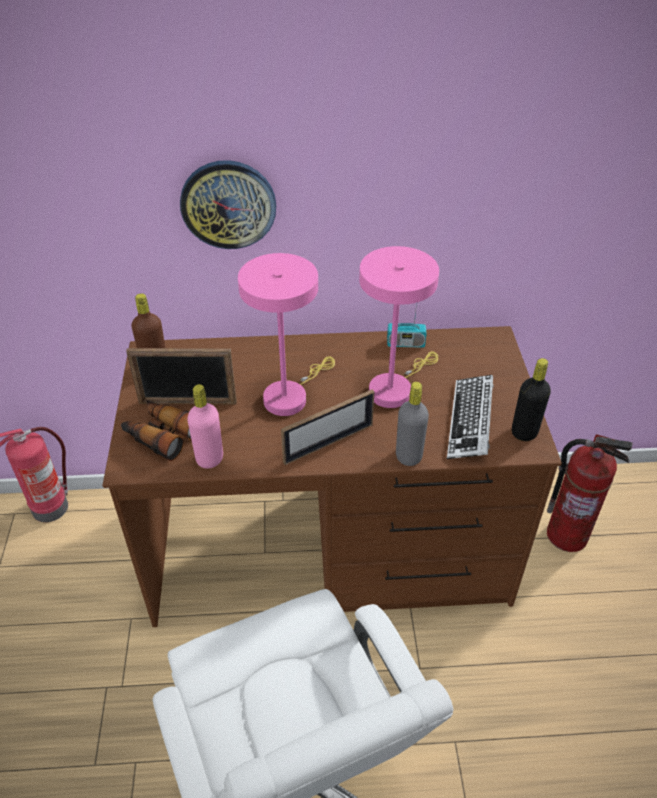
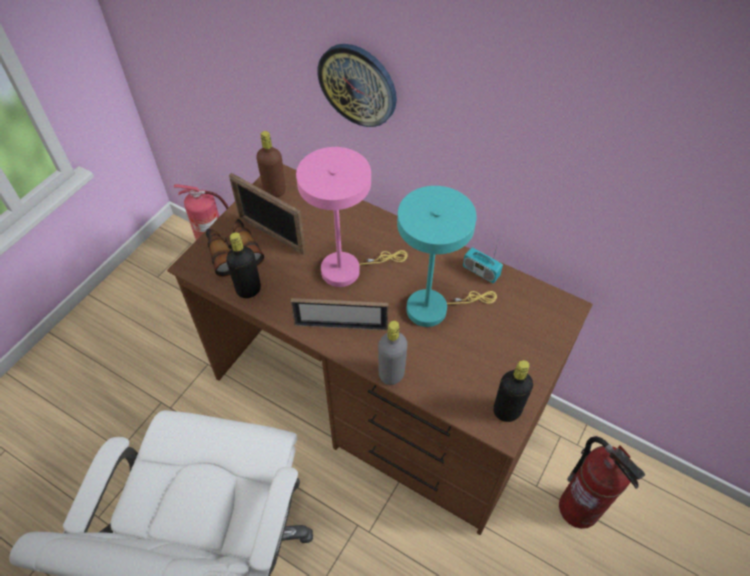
camera: 35 degrees right, 10 degrees up
(209, 459) = (248, 289): pink bottle -> black bottle
(394, 388) = (434, 308): pink table lamp -> turquoise table lamp
(470, 421) = (469, 373): keyboard -> none

